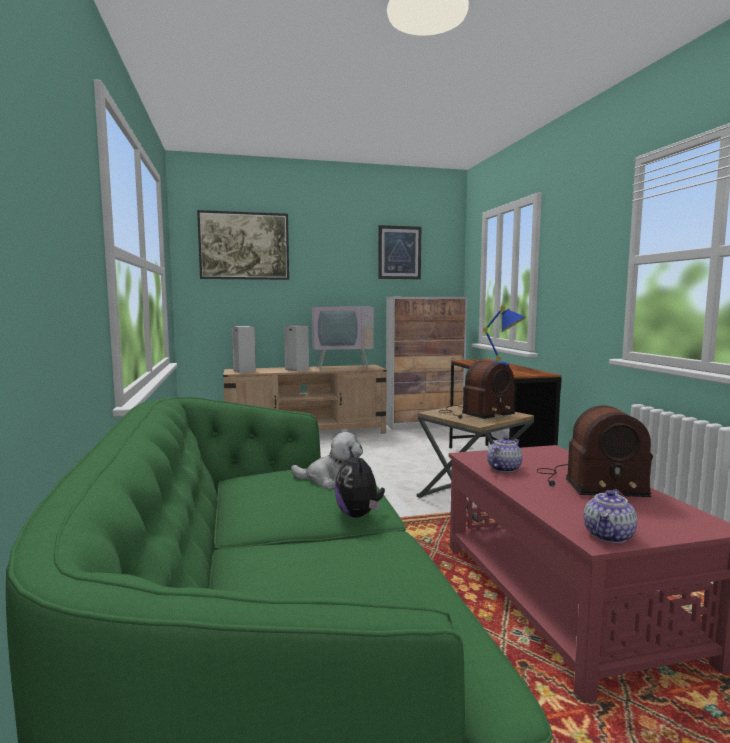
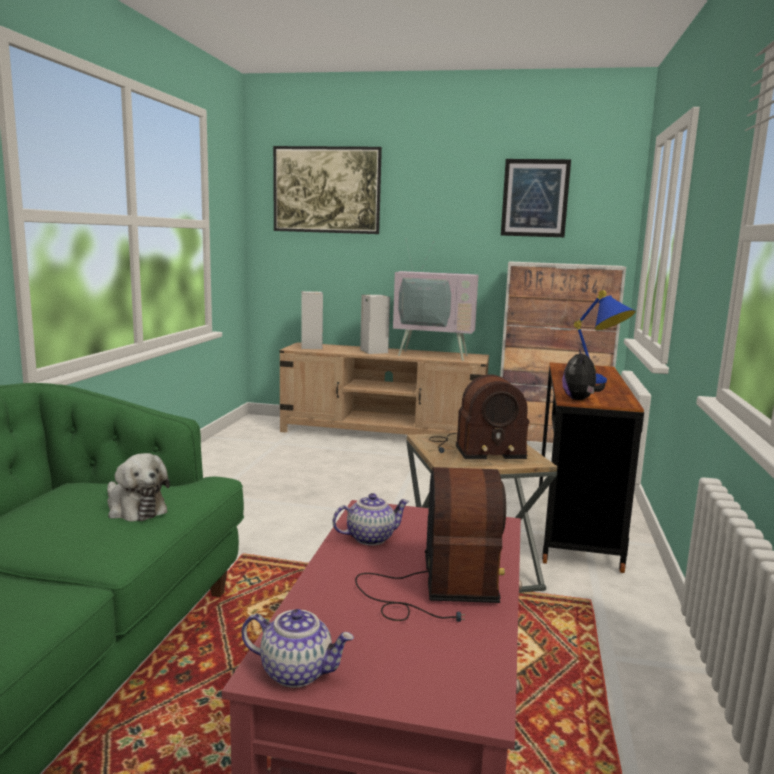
camera: 25 degrees right, 5 degrees up
(359, 515) = (88, 557): plush toy -> plush toy (580, 400)
(588, 483) = (436, 588): radio -> radio turned 120 degrees counterclockwise
(609, 536) = (297, 672): teapot -> teapot turned 135 degrees counterclockwise

